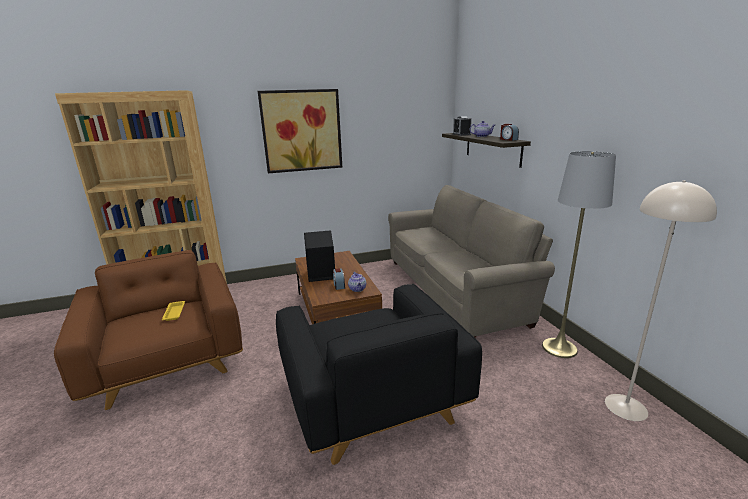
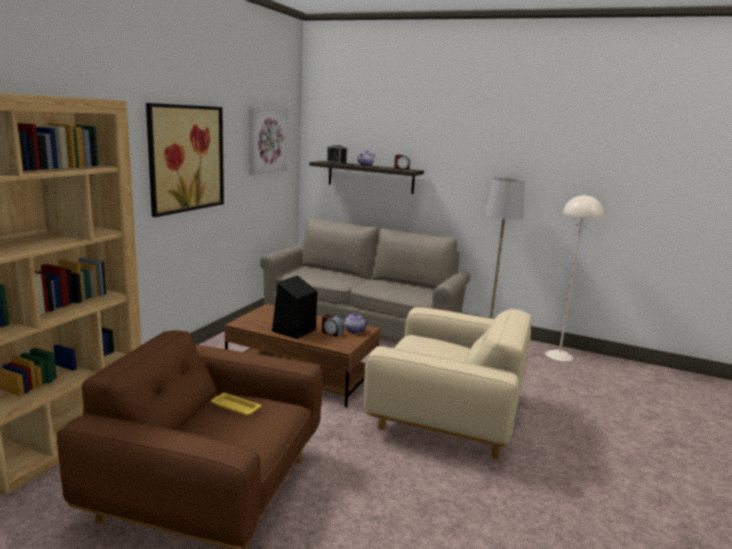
camera: 50 degrees left, 5 degrees down
(372, 398) = (447, 414): black armchair -> beige armchair
(401, 114) = (266, 140): none -> picture

